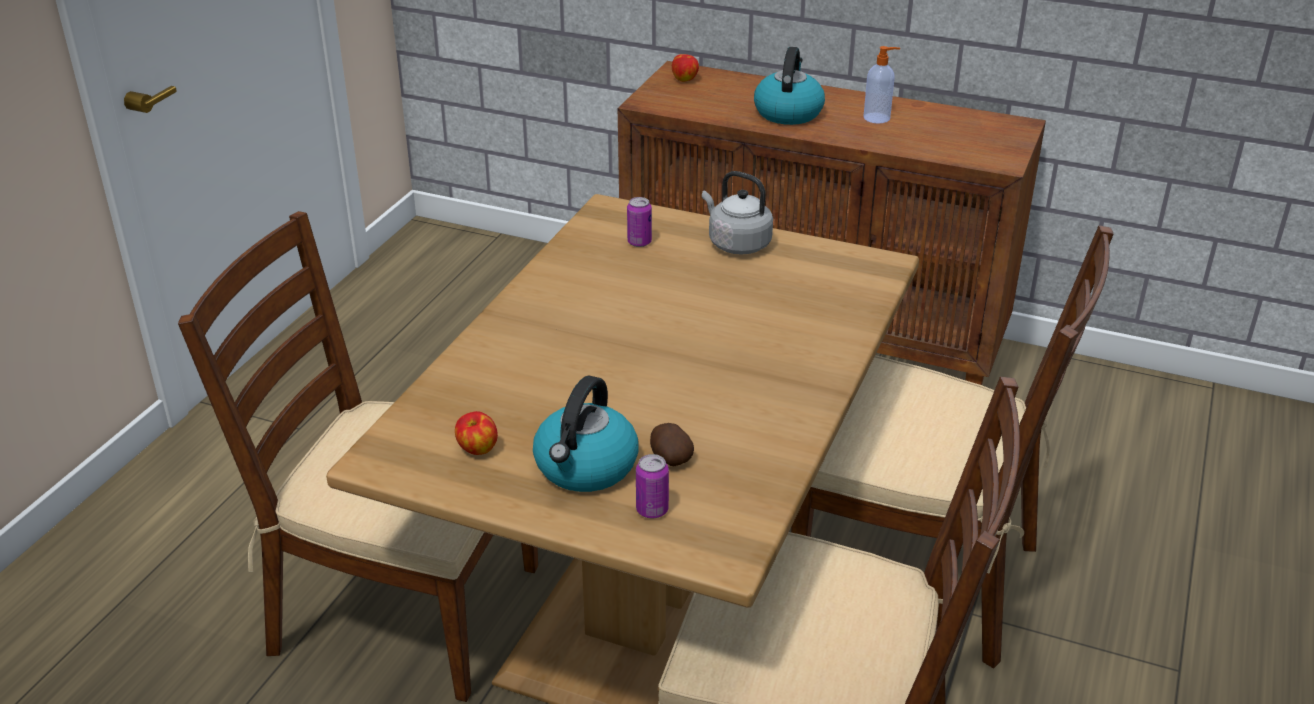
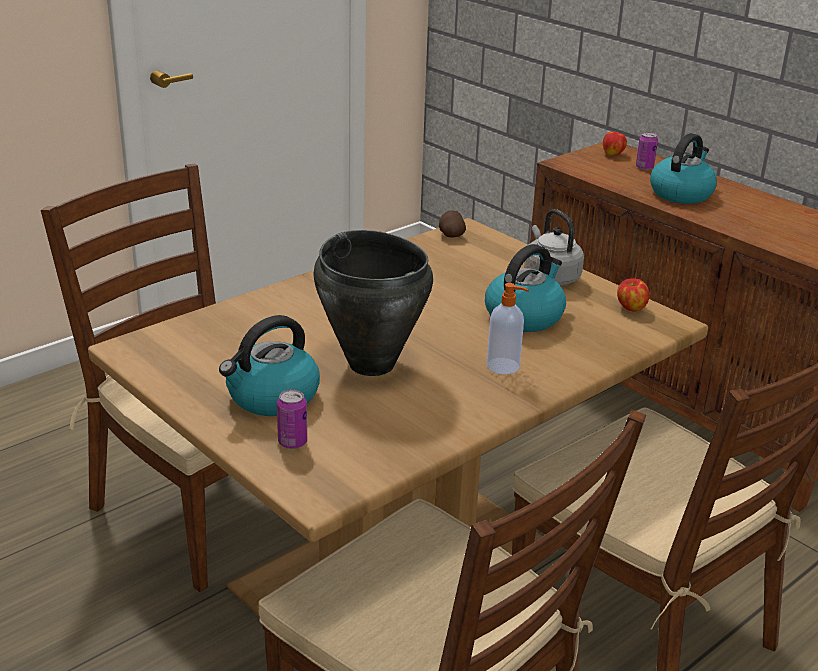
camera: 25 degrees right, 5 degrees down
(477, 449) = (205, 362): apple -> apple (631, 308)
(639, 242) = (469, 257): can -> can (644, 167)
(650, 396) = (372, 364): none -> black cooking pot
(669, 458) = (343, 411): potato -> potato (450, 235)
(749, 296) = (524, 316): none -> kettle
(877, 118) = (761, 214): soap dispenser -> soap dispenser (504, 366)

